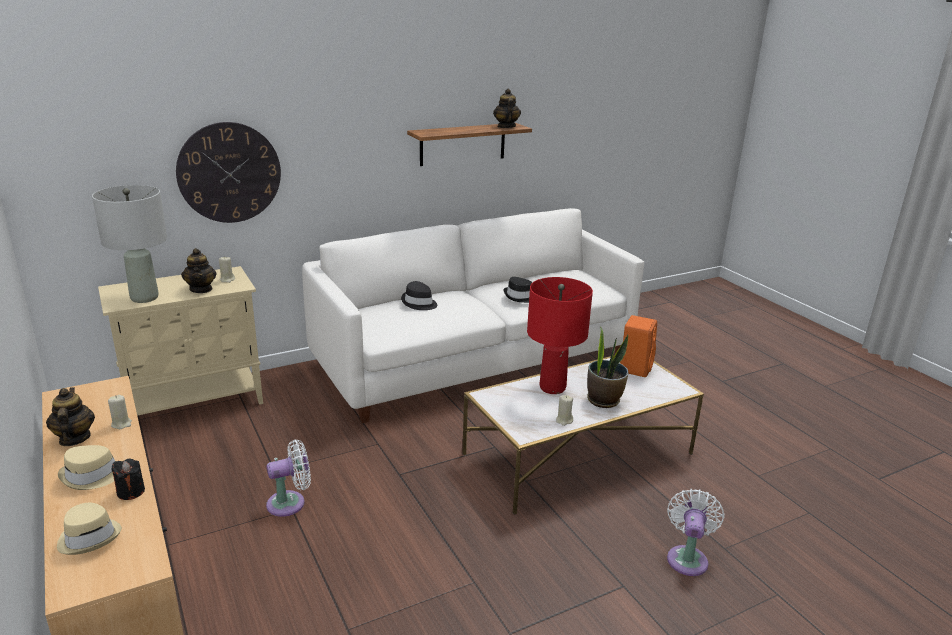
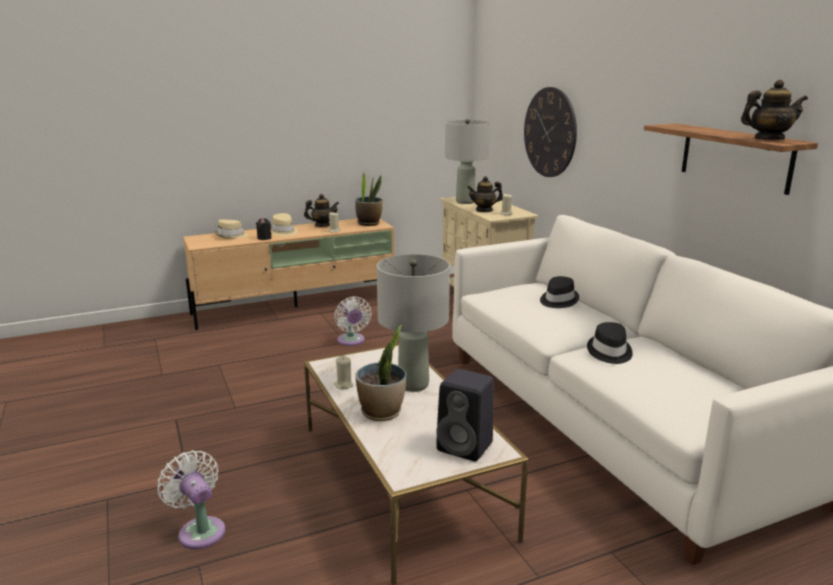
camera: 95 degrees right, 5 degrees down
(90, 396) = (369, 223): none -> potted plant
(553, 388) = (413, 385): red table lamp -> grey table lamp
(635, 368) = (466, 447): orange speaker -> black speaker
(687, 557) = (200, 530): white fan -> white fan turned 150 degrees counterclockwise

